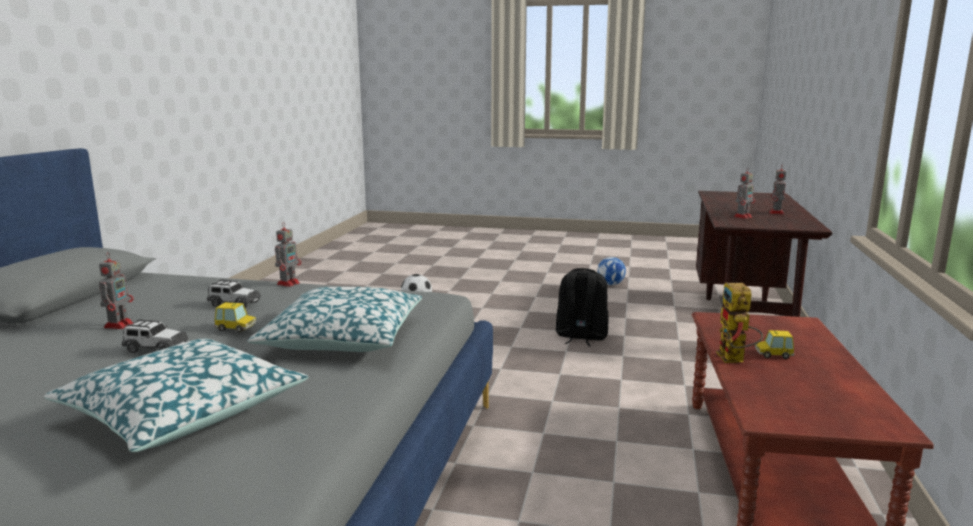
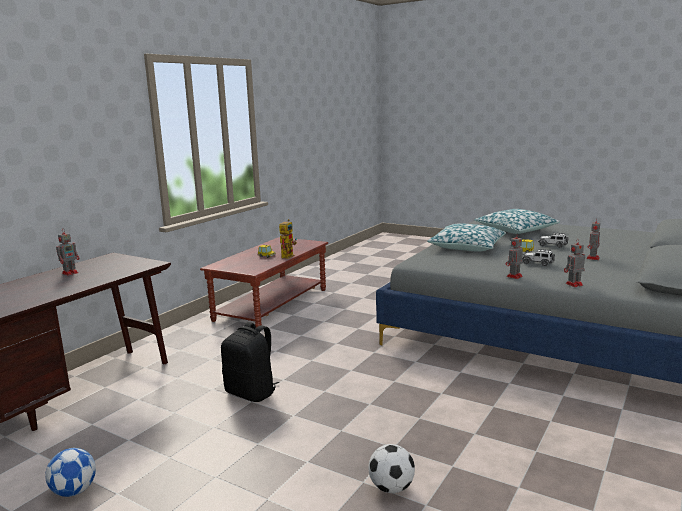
camera: 160 degrees left, 0 degrees up
(743, 216) = (113, 270): toy robot -> toy robot (573, 284)

